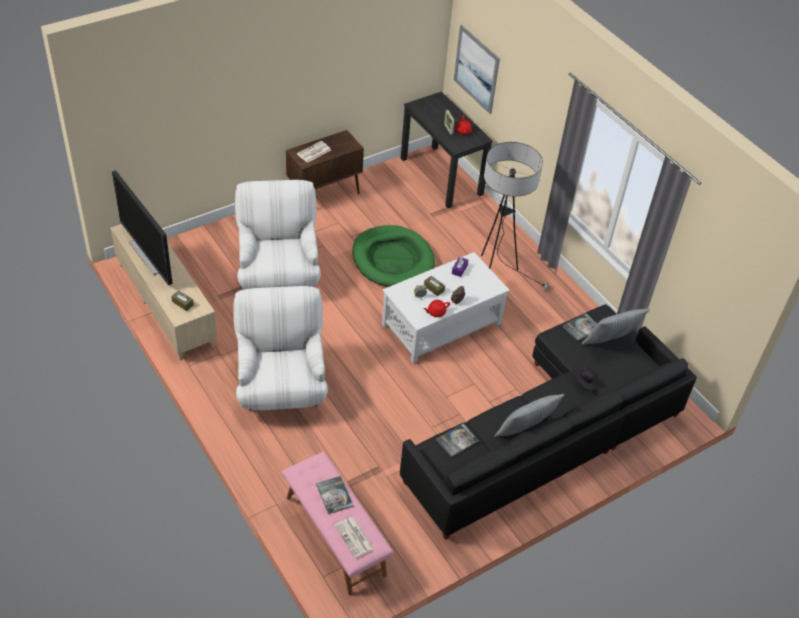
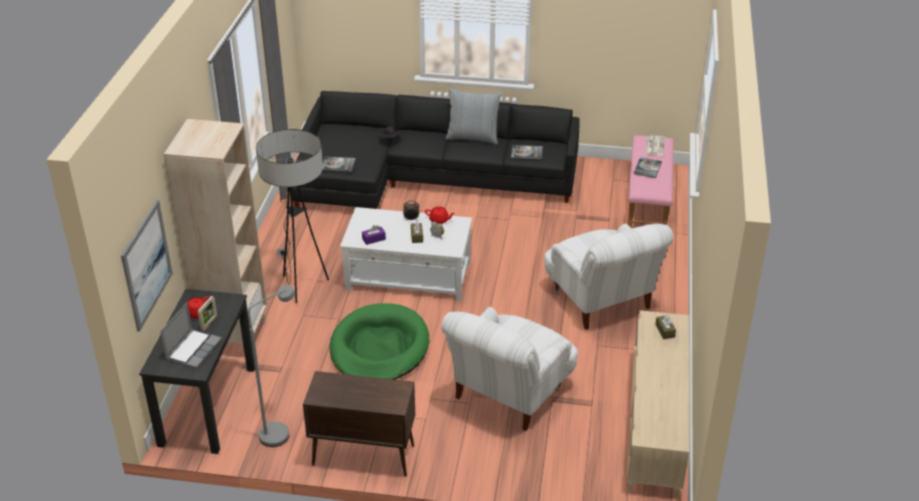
camera: 135 degrees left, 10 degrees down
(149, 255) = (665, 395): television -> none
(281, 386) = (601, 300): white armchair -> white armchair turned 60 degrees counterclockwise
(313, 152) = (377, 394): newspaper -> none
(384, 184) = (280, 431): none -> grey floor lamp
(434, 114) = (193, 349): none -> laptop
(487, 219) = (234, 336): none -> beige bookcase
(610, 343) = (334, 148): pillow -> none

